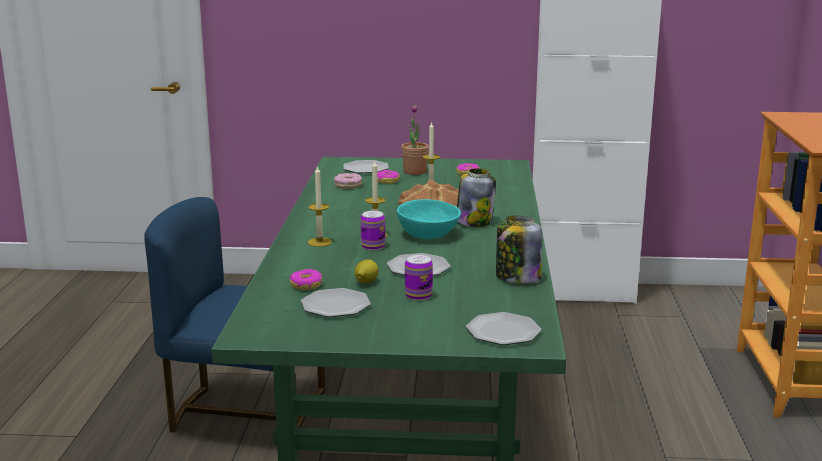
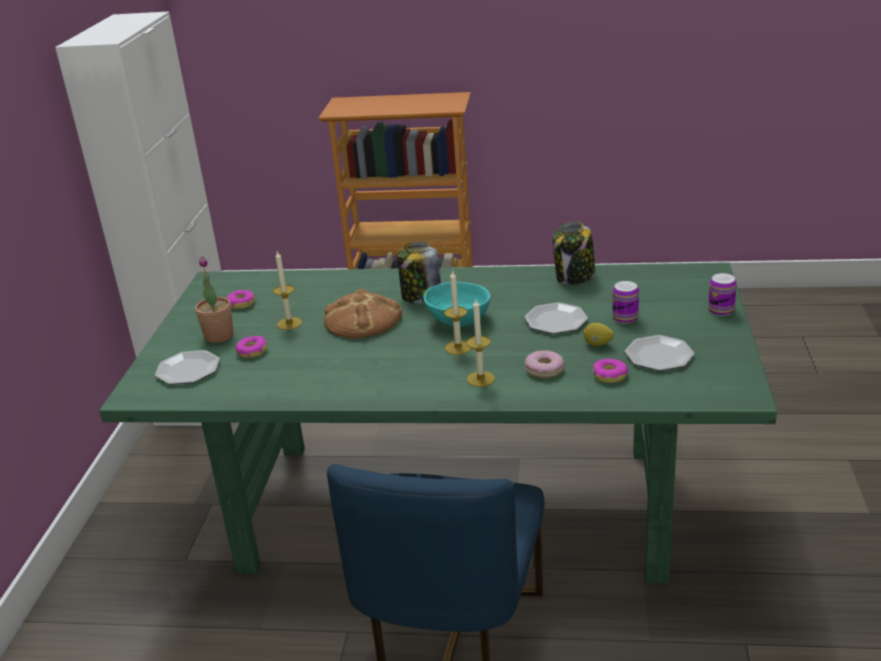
camera: 85 degrees left, 10 degrees up
(348, 185) = (260, 377): donut -> donut (544, 369)
(373, 246) = (495, 347): can -> can (721, 310)
(502, 331) = (691, 282): plate -> none

